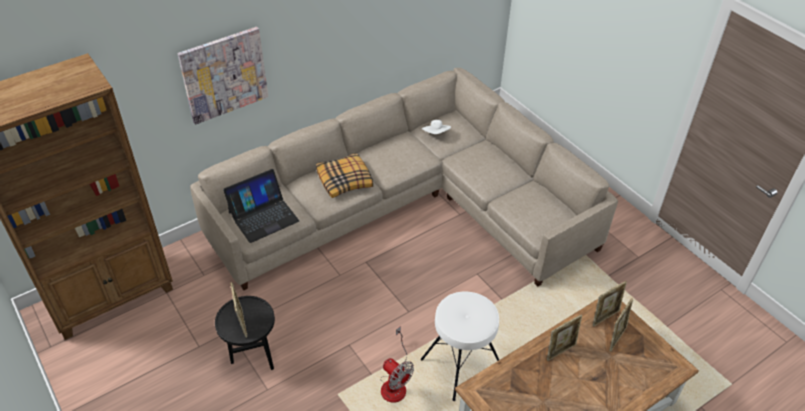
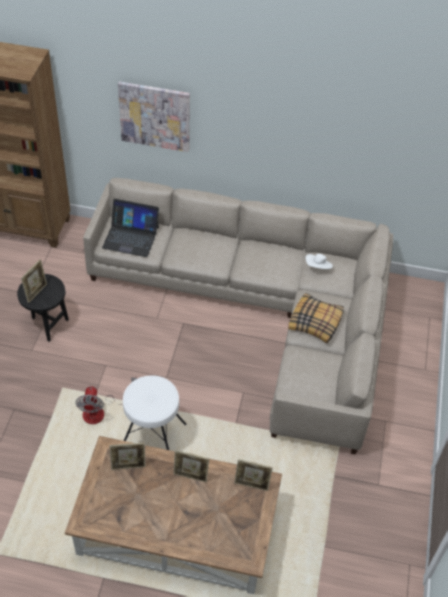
camera: 45 degrees right, 5 degrees up
(345, 180) = (211, 252): pillow -> pillow (315, 322)
(616, 338) = (238, 504): picture frame -> picture frame (128, 466)

